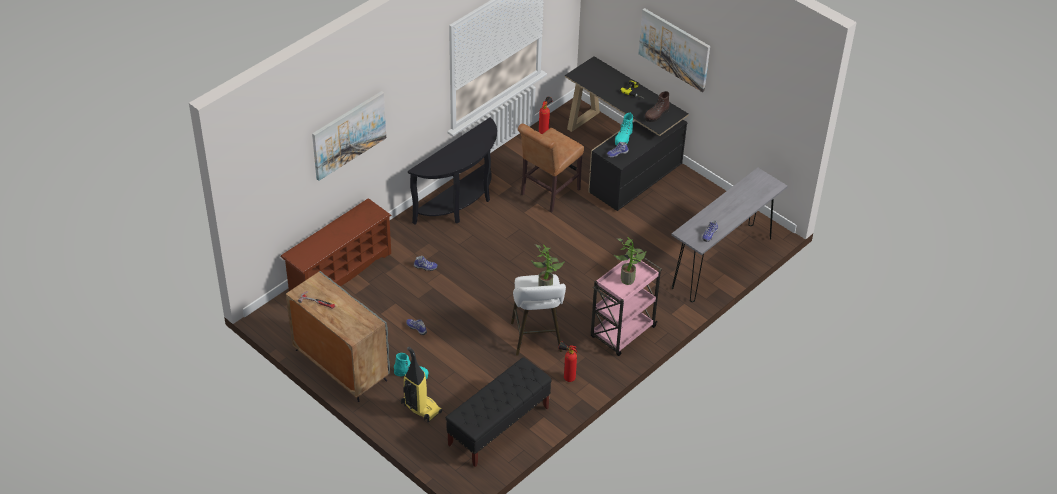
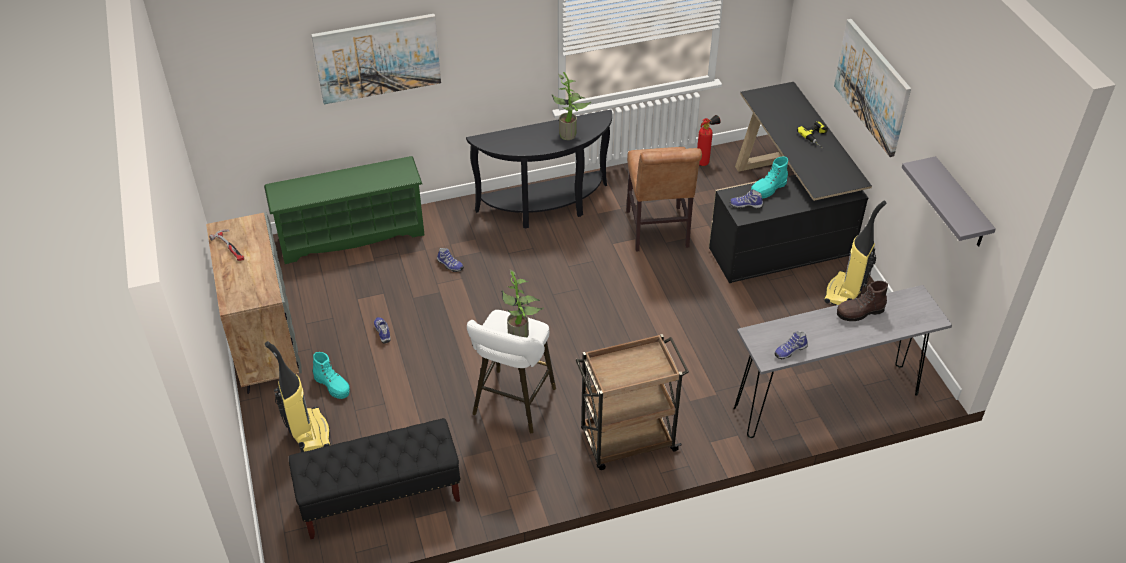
camera: 30 degrees right, 0 degrees up
(339, 272) = (352, 235): brown shoe rack -> green shoe rack
(548, 193) = (658, 232): brown chair -> brown chair turned 75 degrees counterclockwise
(567, 377) = (513, 470): fire extinguisher -> none
(622, 333) = (627, 441): pink cart -> brown cart
(628, 278) = (634, 367): potted plant -> potted plant (570, 134)
(656, 115) = (826, 173): brown boot -> brown boot (860, 312)
(691, 191) = (844, 292): none -> vacuum cleaner
(768, 110) = (960, 204): none -> grey shelf

